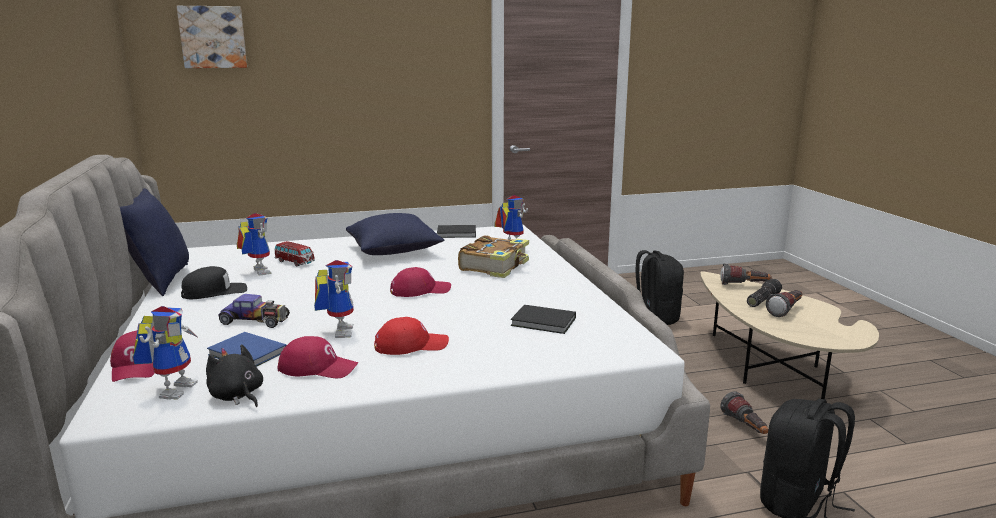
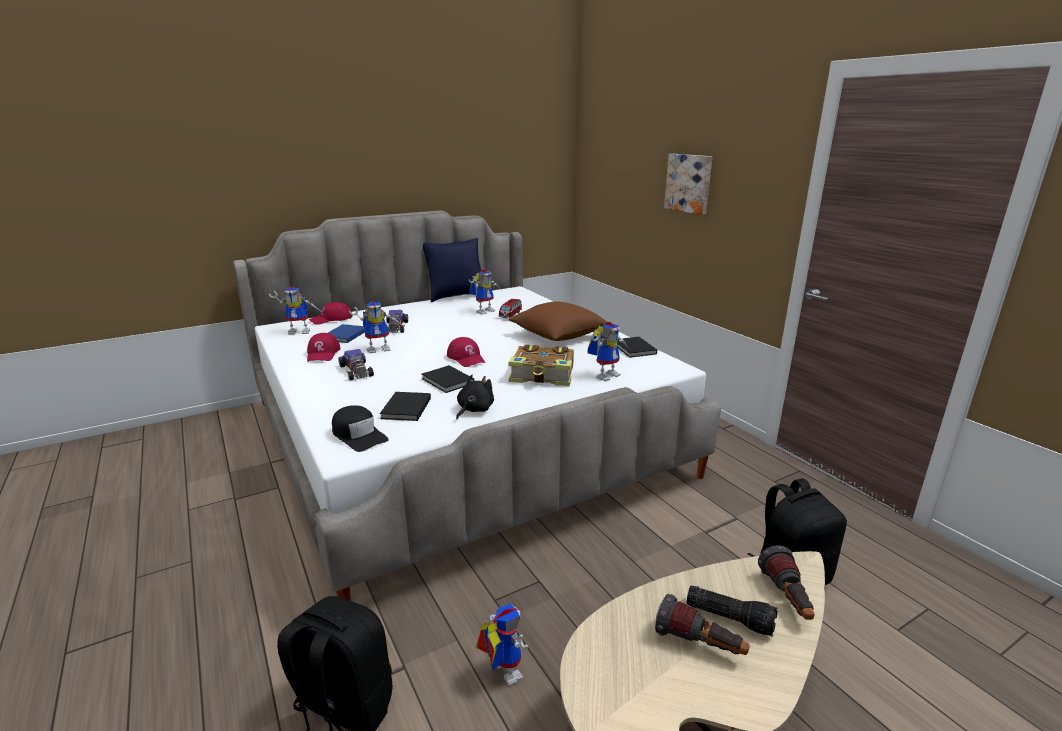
camera: 75 degrees right, 5 degrees up
(213, 37) = (611, 137): picture -> picture (689, 183)
(215, 292) = (442, 310): black cap -> black cap (358, 435)
(237, 396) = (289, 344): black plush toy -> black plush toy (474, 410)
(394, 251) = (558, 336): blue pillow -> brown pillow
(411, 345) = (356, 371): red cap -> toy car
(483, 302) = (447, 381): none -> black book
(745, 428) = (500, 671): flashlight -> toy robot

